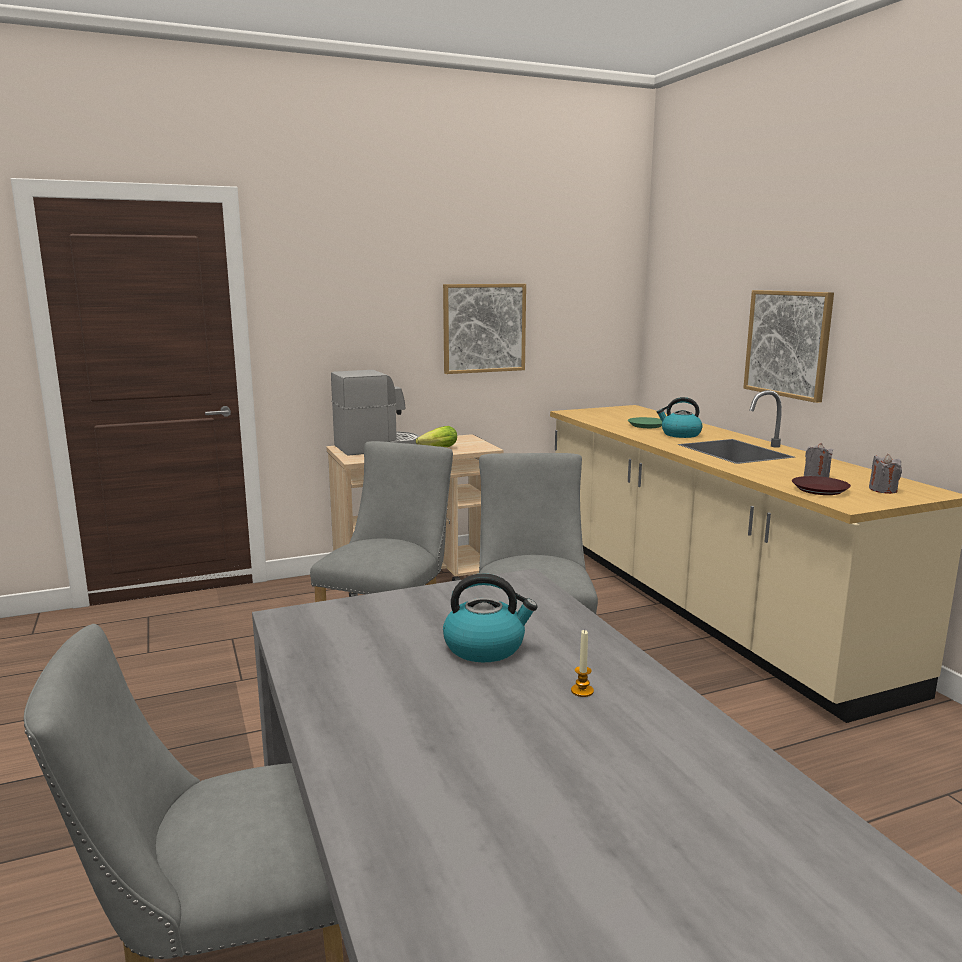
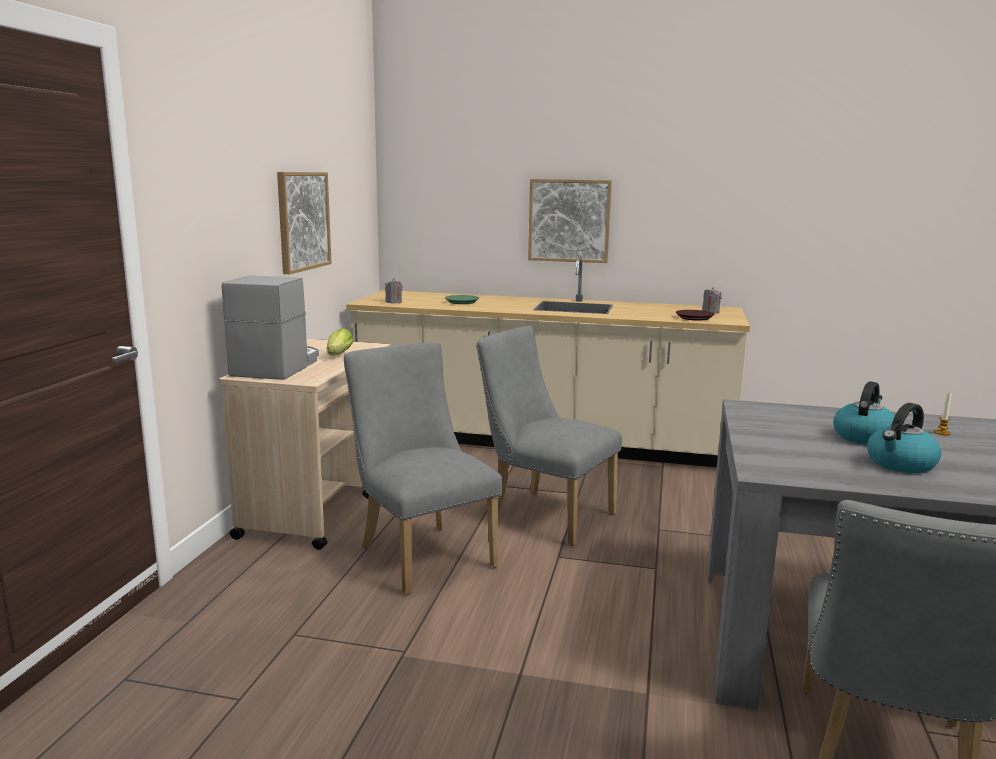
camera: 55 degrees left, 0 degrees up
(680, 434) = (506, 304): kettle -> kettle (900, 464)
(816, 477) = (665, 312): grey candle -> grey candle (393, 302)

